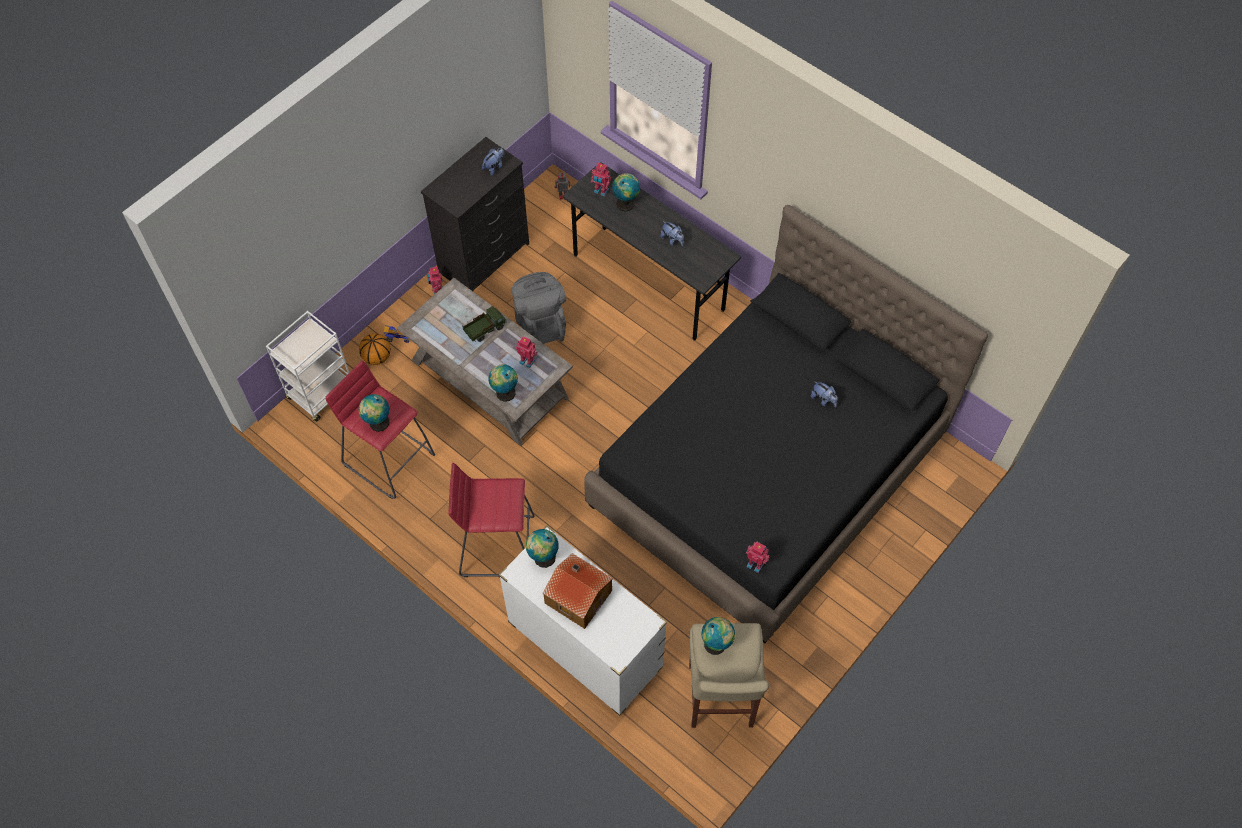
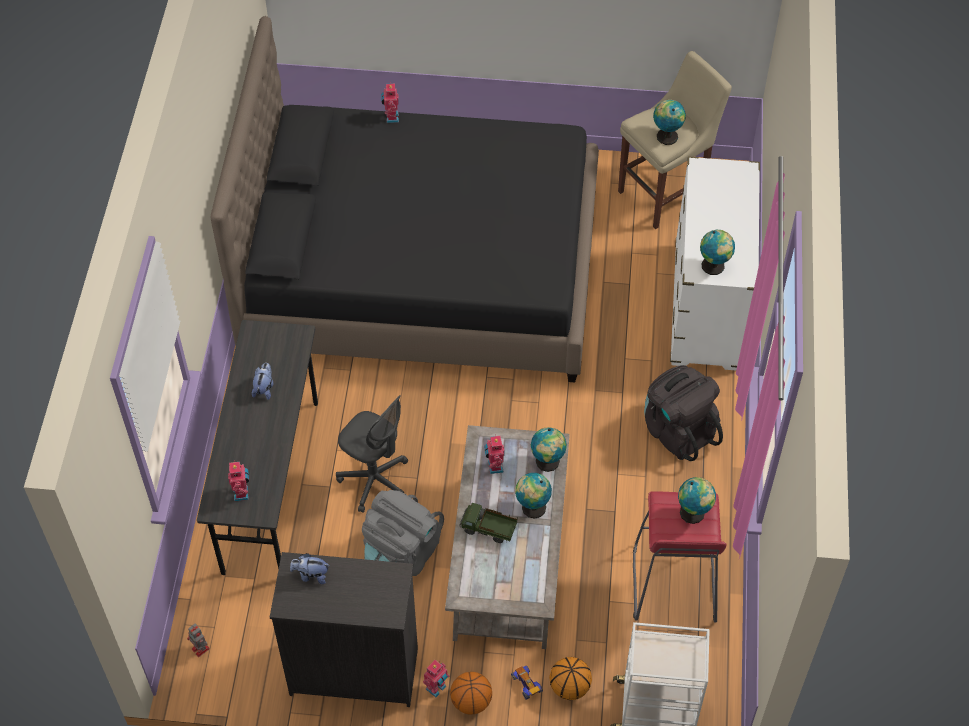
camera: 125 degrees left, 5 degrees down
(414, 303) = (471, 701): none -> basketball
(496, 545) = (678, 430): red stool -> black backpack
(578, 595) = (723, 224): toy house -> none
(606, 339) = (375, 481): none -> grey office chair
(626, 203) = (242, 459): globe -> globe (532, 508)
(756, 564) = (572, 148): toy robot -> toy robot (391, 117)
(823, 400) = (367, 180): plush toy -> none

